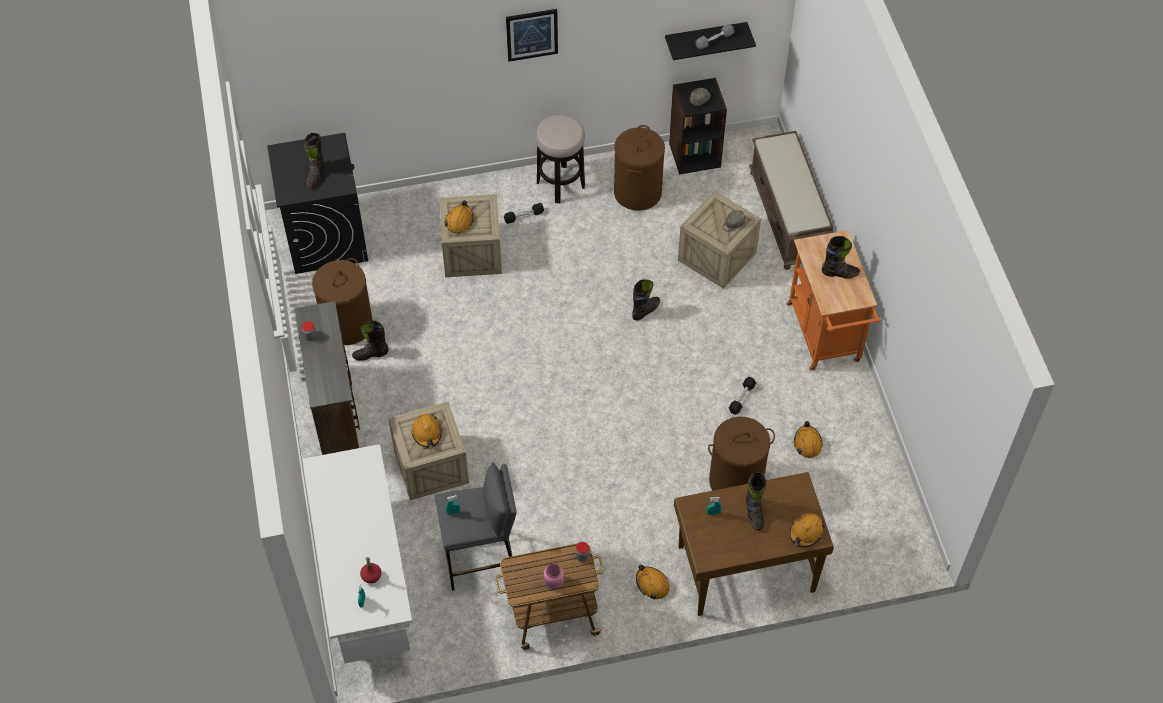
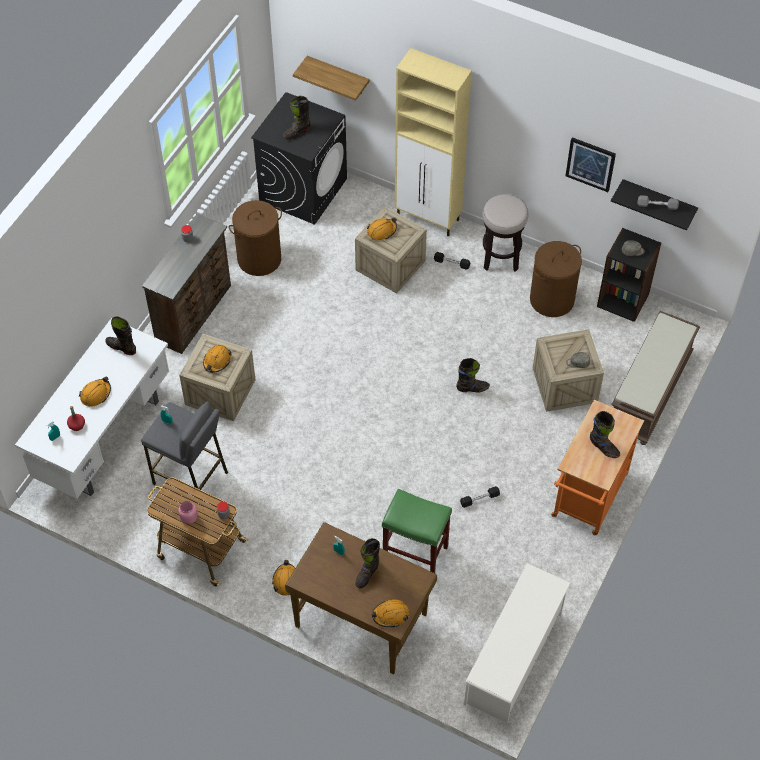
camera: 40 degrees right, 0 degrees up
(325, 95) = (338, 76): none -> shelf
(370, 354) = (255, 289): black boot -> black boot (121, 347)
(465, 190) = (428, 218): none -> beige cabinet
(532, 34) = (509, 115): picture -> picture (590, 164)
(736, 480) = (416, 554): brown laundry basket -> green stool
(807, 443) = (495, 566): orange hard hat -> orange hard hat (95, 394)
(892, 505) = (514, 658): none -> white shoe rack

